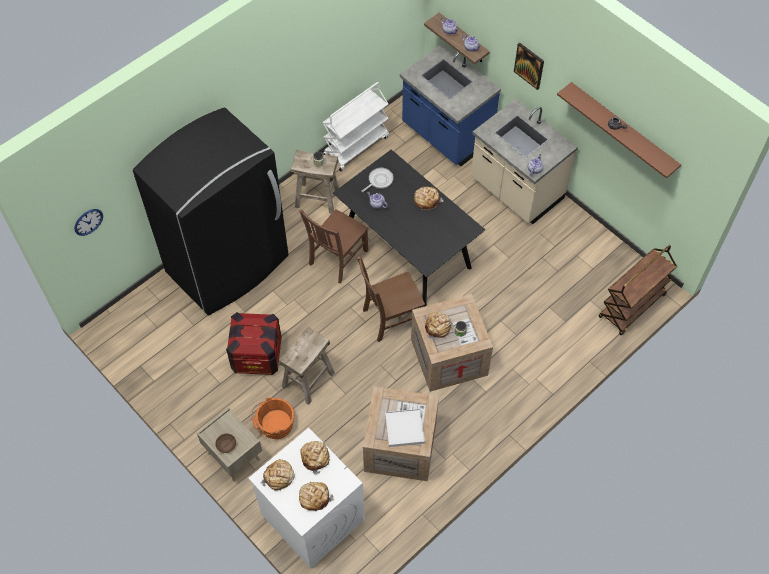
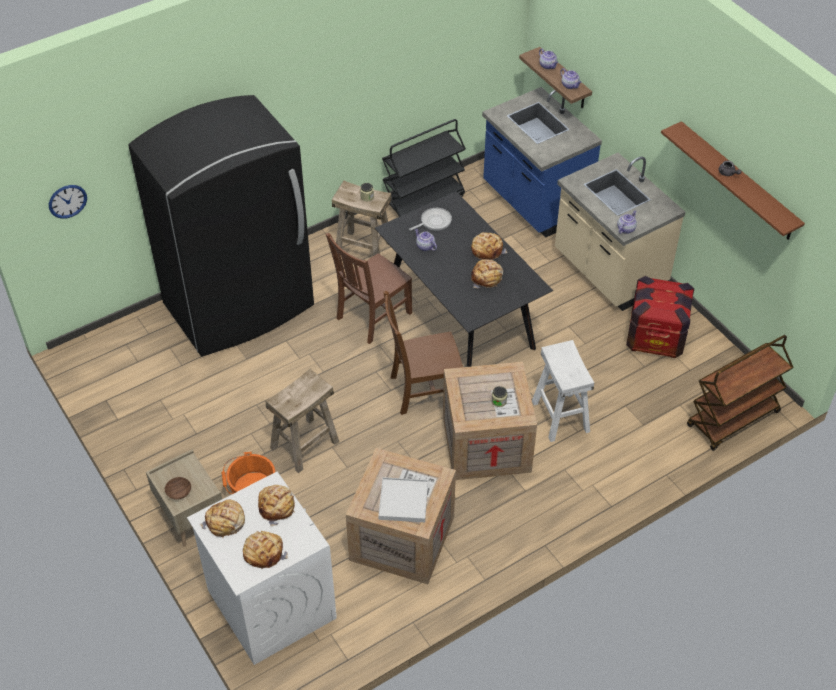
camera: 10 degrees right, 10 degrees down
(257, 355) = (249, 408): crate -> crate (655, 336)
(356, 145) = (423, 200): white cart -> black cart
(438, 327) = (472, 393): bread -> bread (487, 278)
(501, 324) = (561, 416): none -> white stool
(529, 65) = (635, 105): picture -> none

